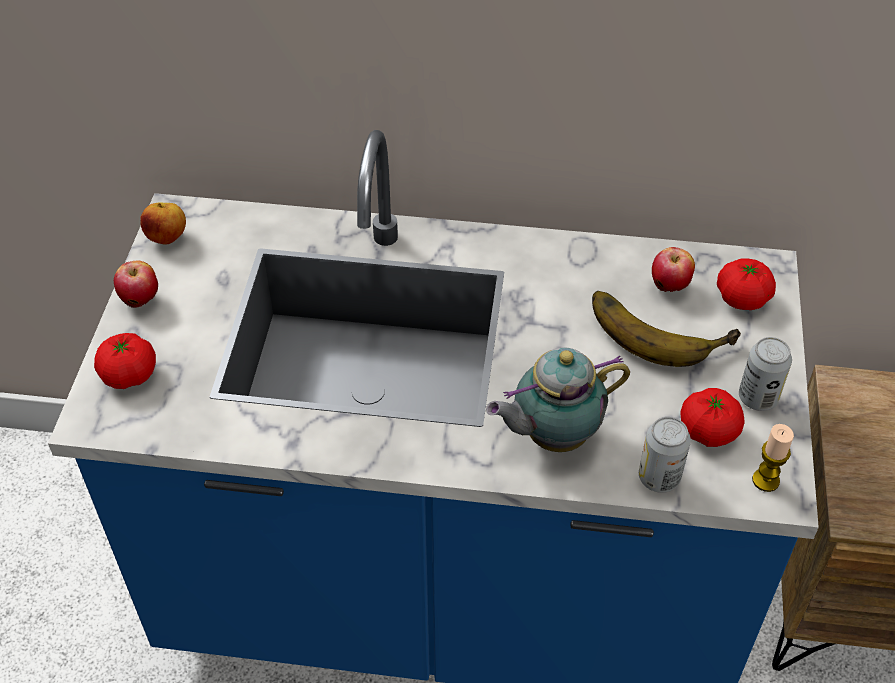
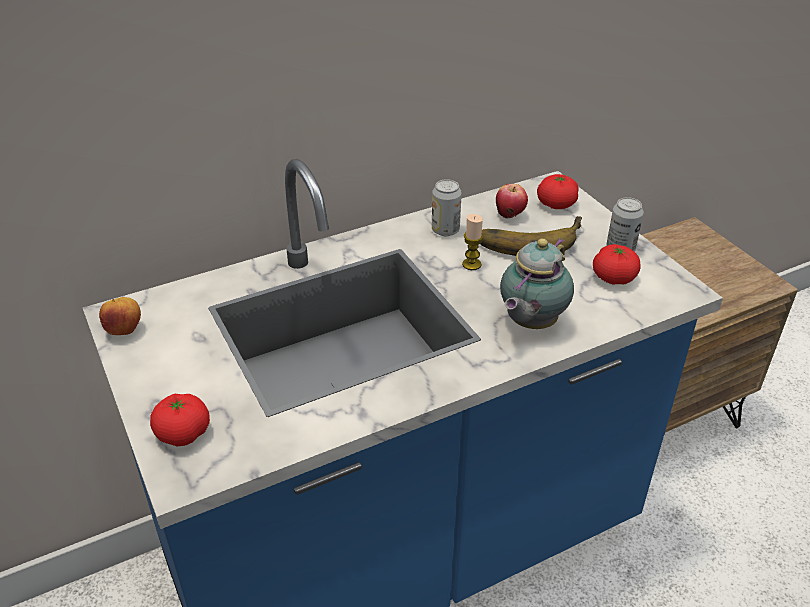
camera: 35 degrees left, 10 degrees down
(141, 300) = (143, 380): apple -> none
(659, 477) = (615, 315): can -> can (445, 230)
(765, 480) = (671, 288): candle -> candle (471, 264)

